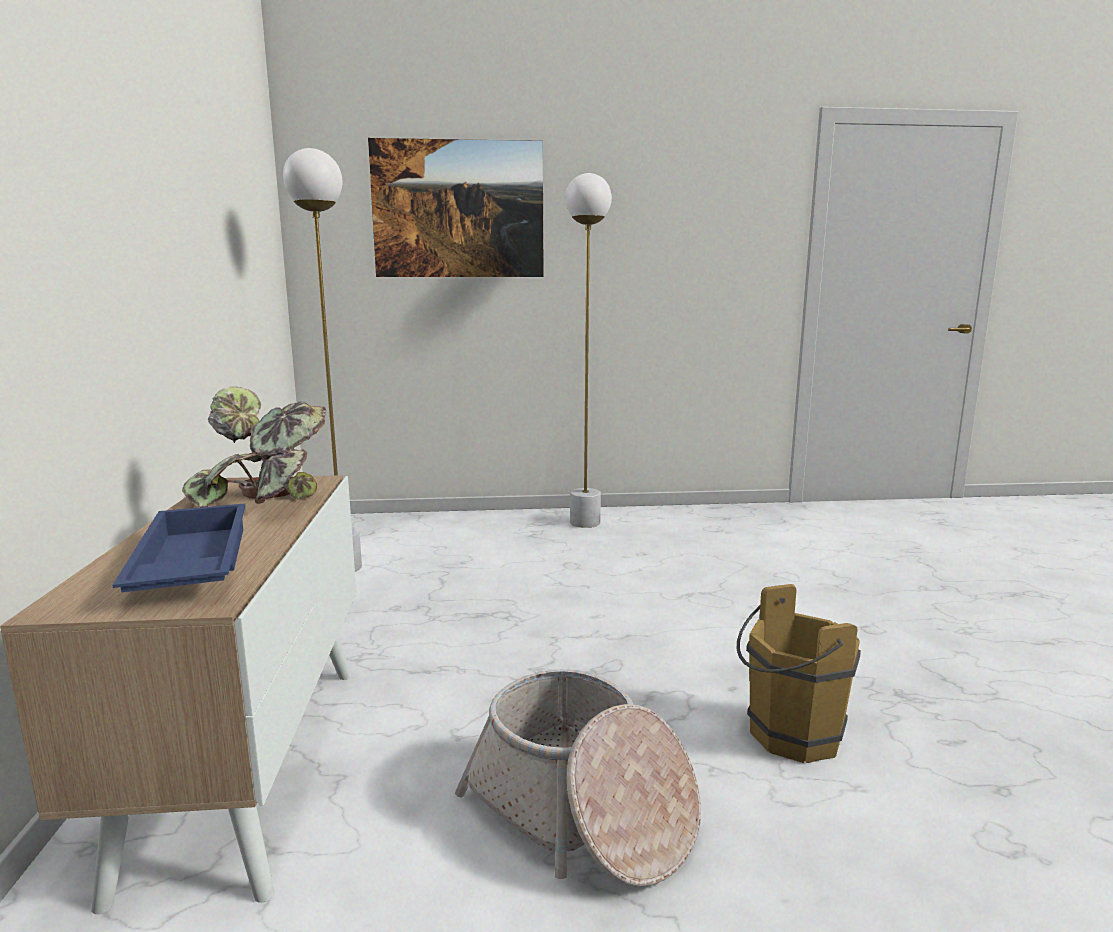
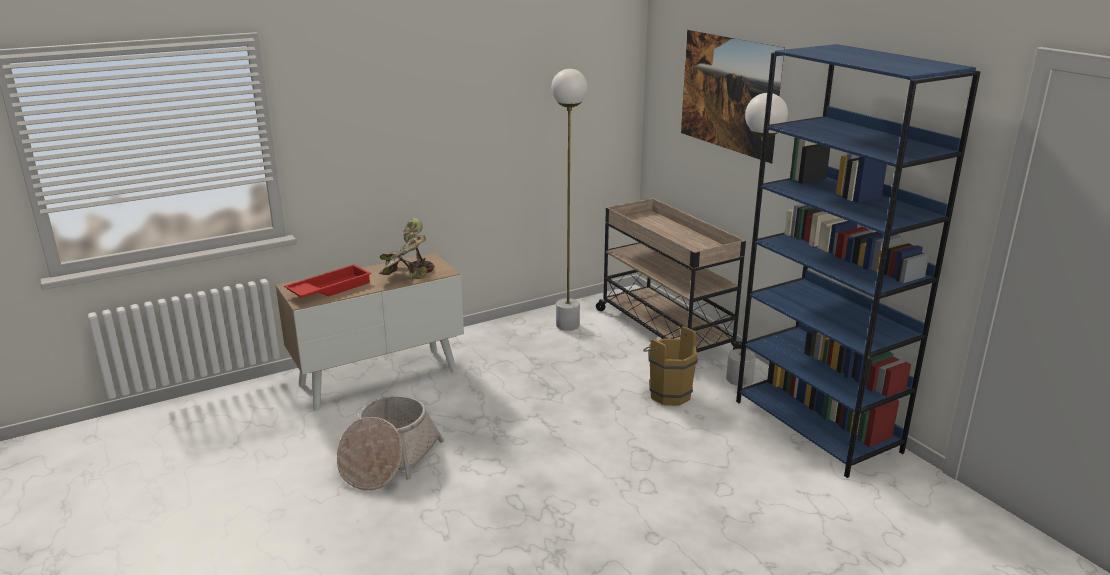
camera: 65 degrees right, 10 degrees up
(189, 565) = (329, 288): blue tray -> red tray
(440, 527) = (664, 330): none -> beige cart
(696, 518) = (817, 426): none -> blue bookcase
(787, 736) = (481, 510): brown bucket -> brown bucket (667, 393)

